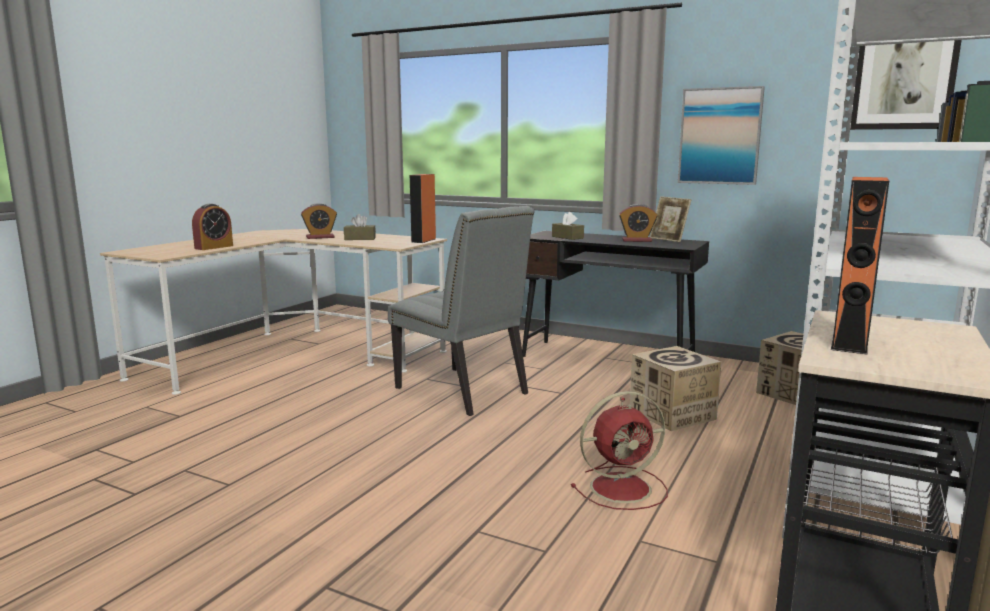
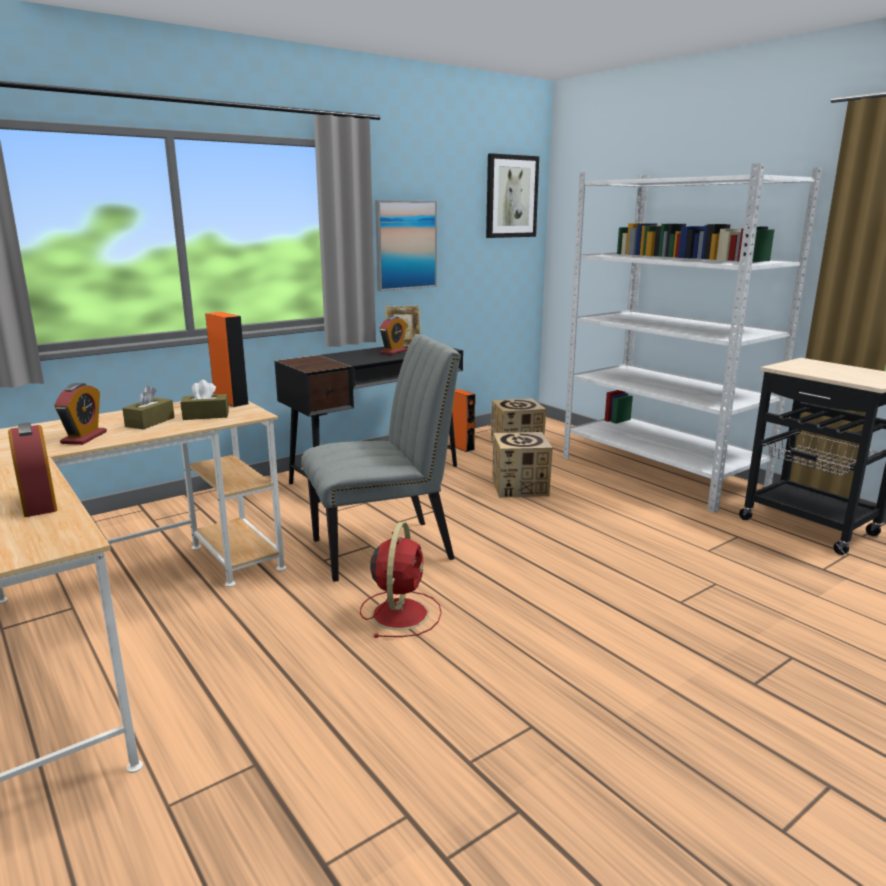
camera: 65 degrees left, 5 degrees up
(567, 237) = (338, 362): brown tissue box -> brown tissue box (206, 415)
(623, 487) = (632, 535): red fan -> red fan (400, 612)
(849, 342) = (838, 376): orange speaker -> orange speaker (461, 447)

